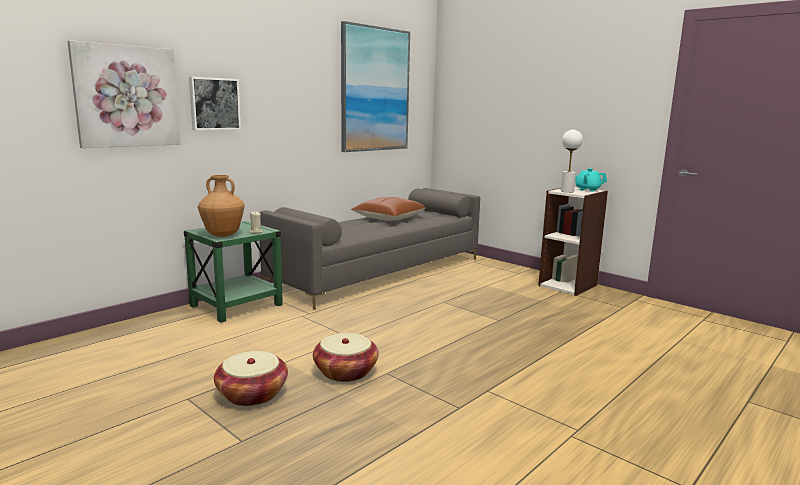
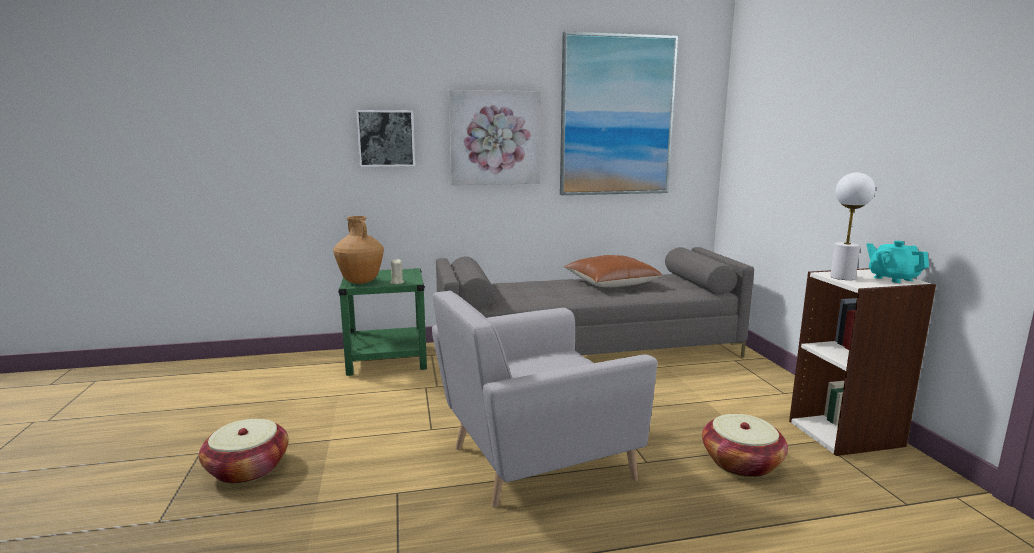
camera: 35 degrees right, 0 degrees up
(126, 96) = (289, 133): picture -> picture (495, 138)
(345, 372) = (361, 474): basket -> basket (741, 463)
(439, 335) = (533, 459): none -> grey armchair

